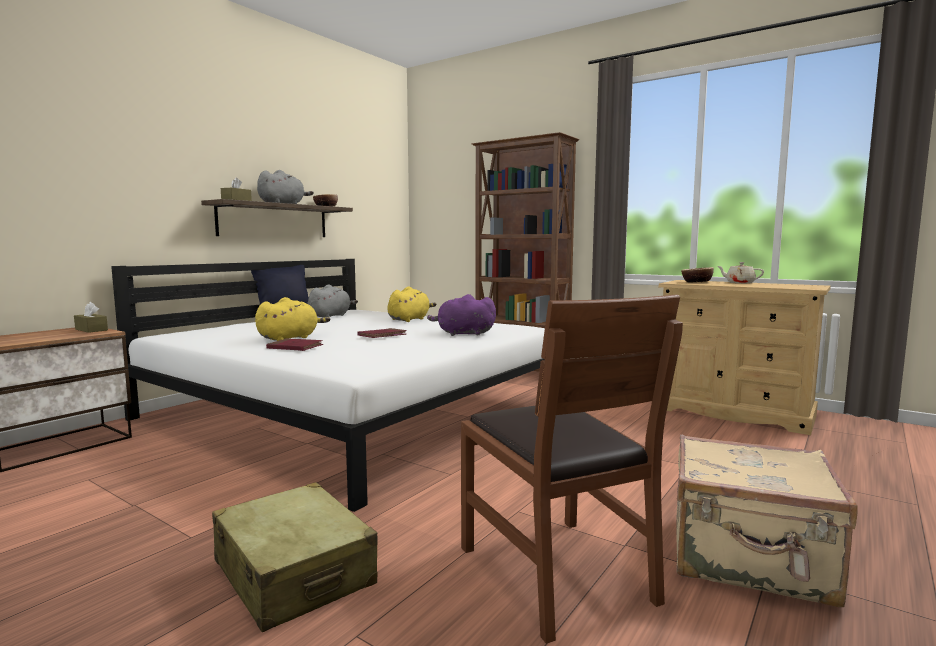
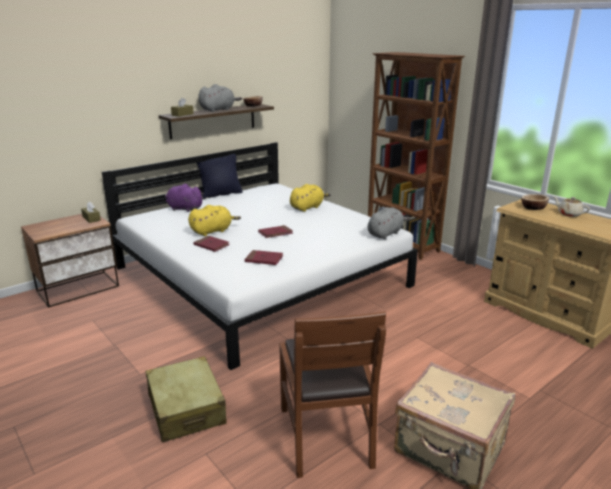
camera: 15 degrees right, 15 degrees up
(330, 316) = (253, 196): grey plush toy -> grey plush toy (385, 234)
(382, 352) = (264, 259): none -> red book
(463, 334) = (334, 235): purple plush toy -> purple plush toy (183, 209)

